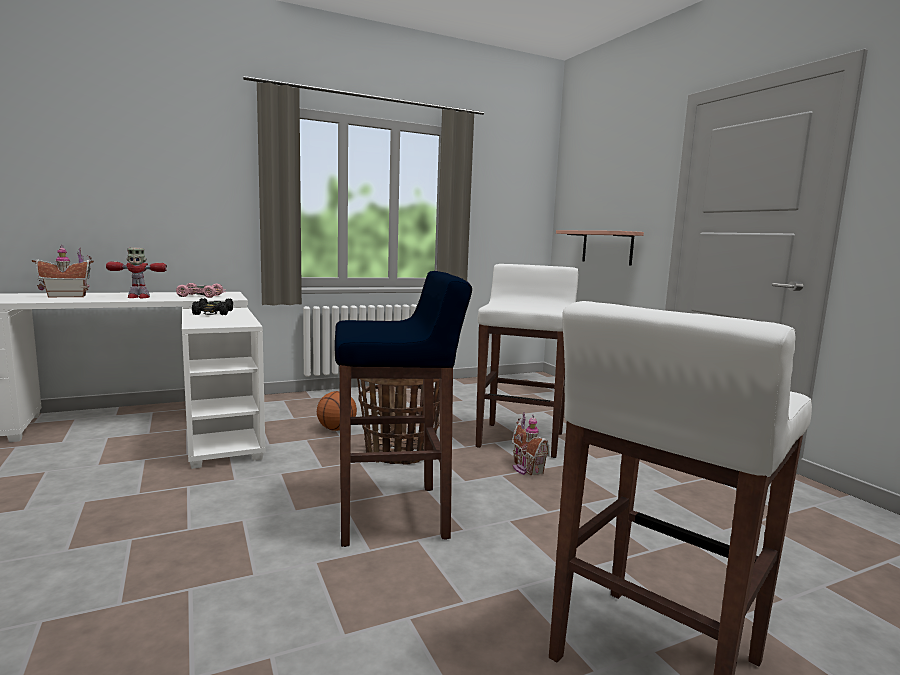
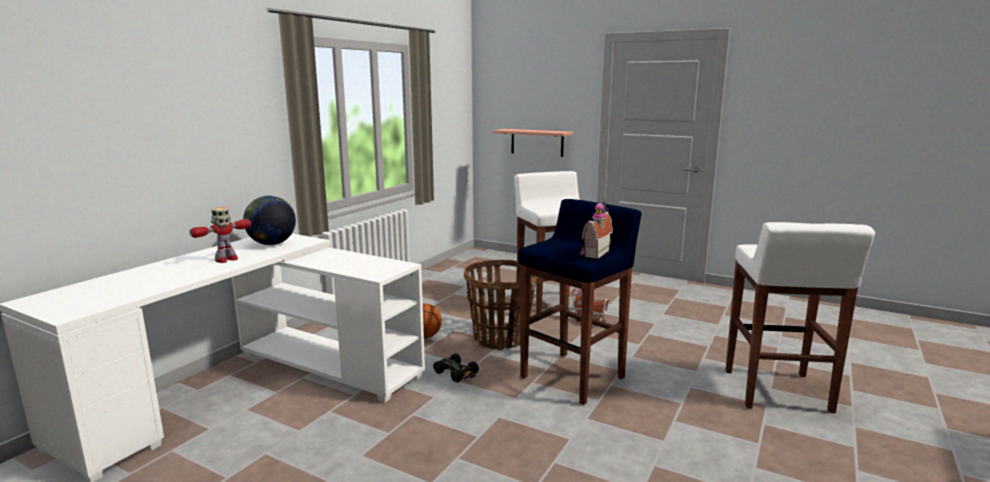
camera: 35 degrees left, 5 degrees up
(67, 296) = (148, 275): toy house -> toy house (593, 253)
(201, 296) = (272, 244): pink toy car -> globe
(213, 313) = (331, 260): black toy car -> black toy car (456, 373)

